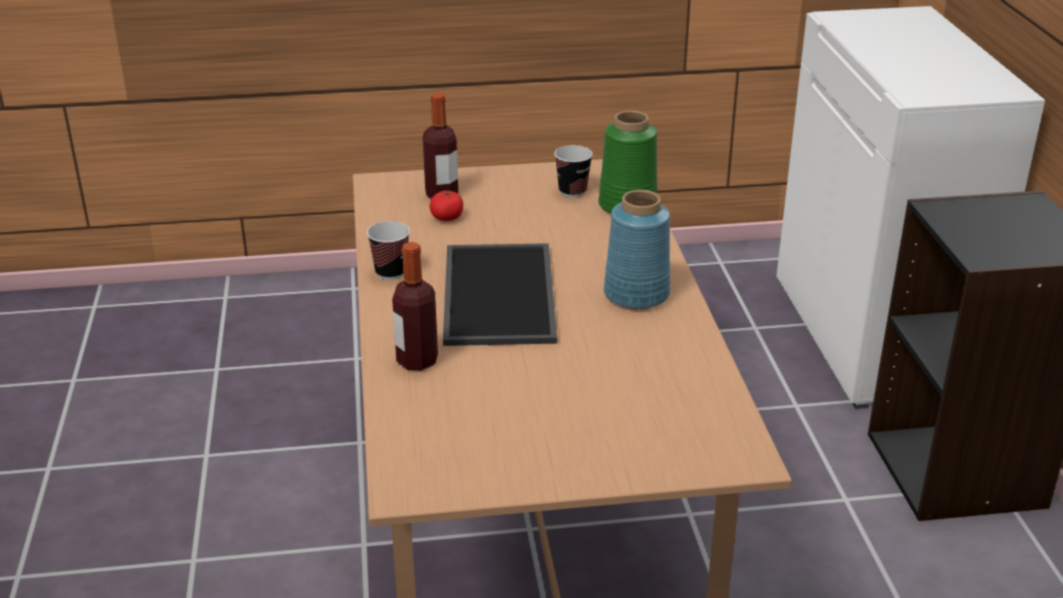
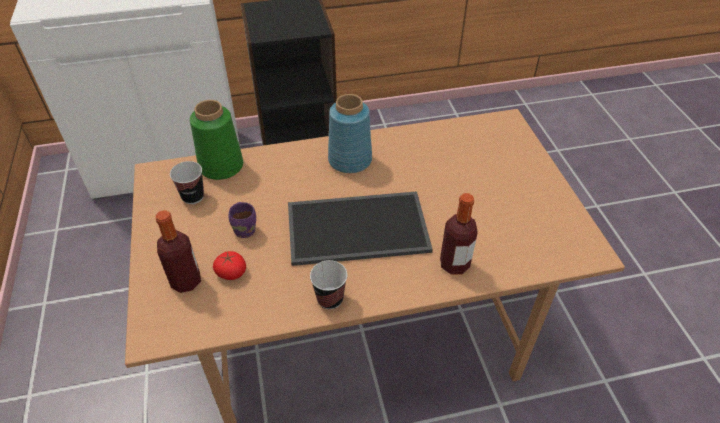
camera: 95 degrees left, 15 degrees up
(511, 223) = (246, 229): none -> purple mug

